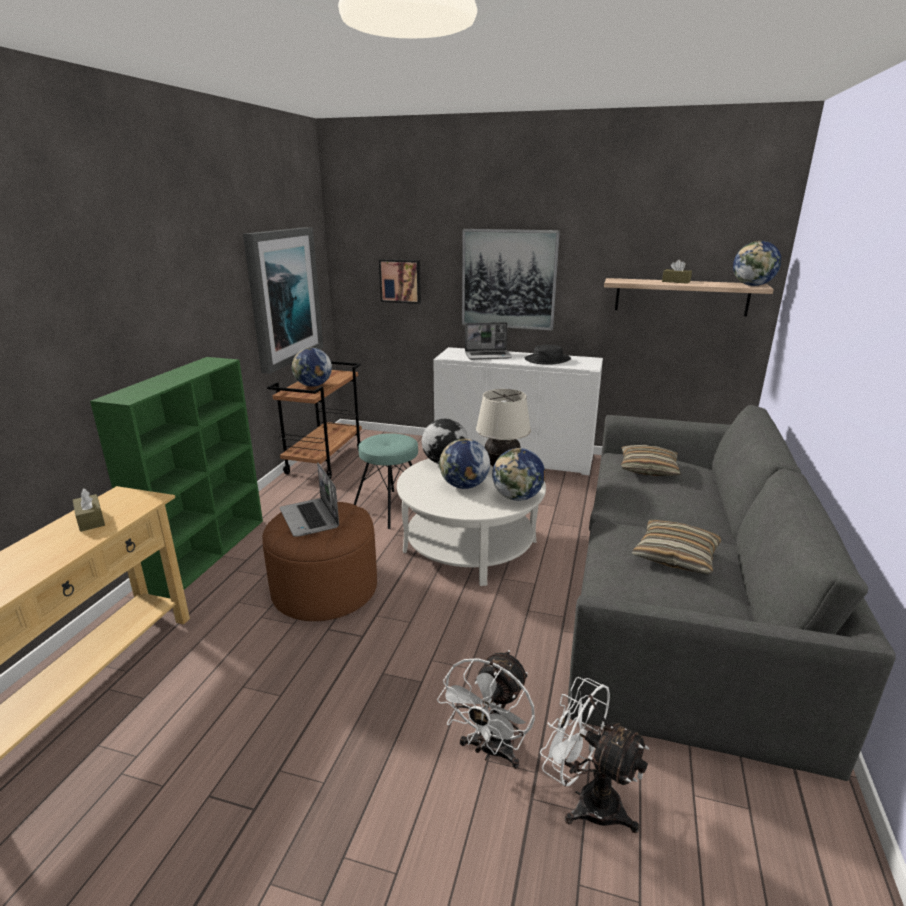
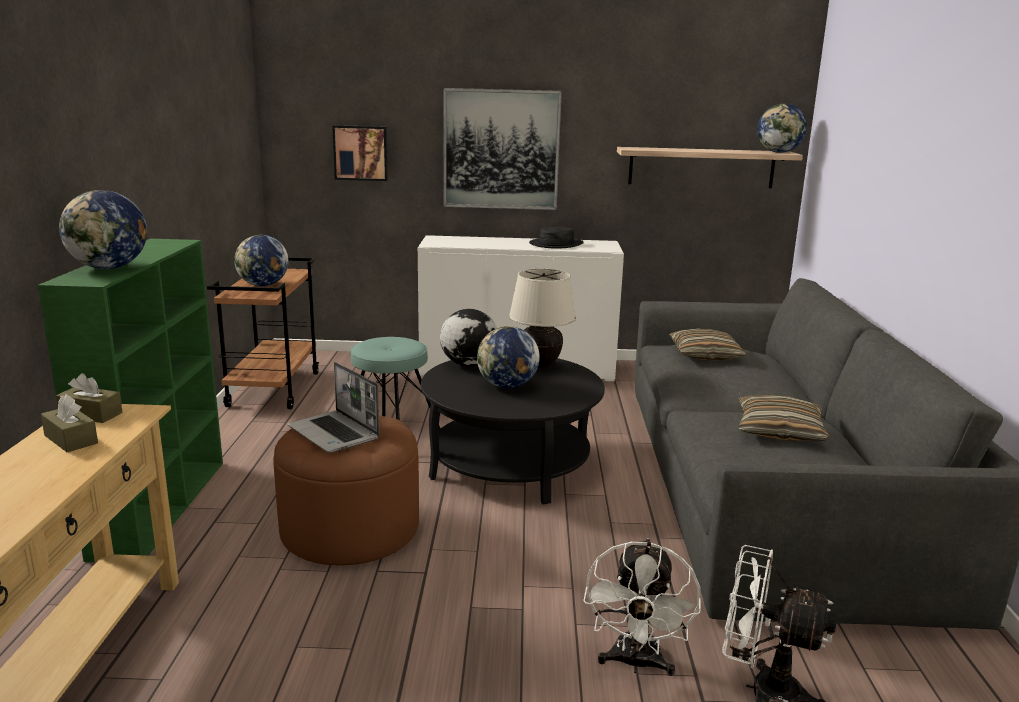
camera: 15 degrees left, 5 degrees down
(283, 297) = (219, 169): picture -> none
(470, 546) = (510, 465): white coffee table -> black coffee table
(488, 356) = (483, 242): laptop -> none
(517, 497) = (576, 392): globe -> globe (109, 268)
(676, 281) = (697, 149): brown tissue box -> brown tissue box (91, 414)

